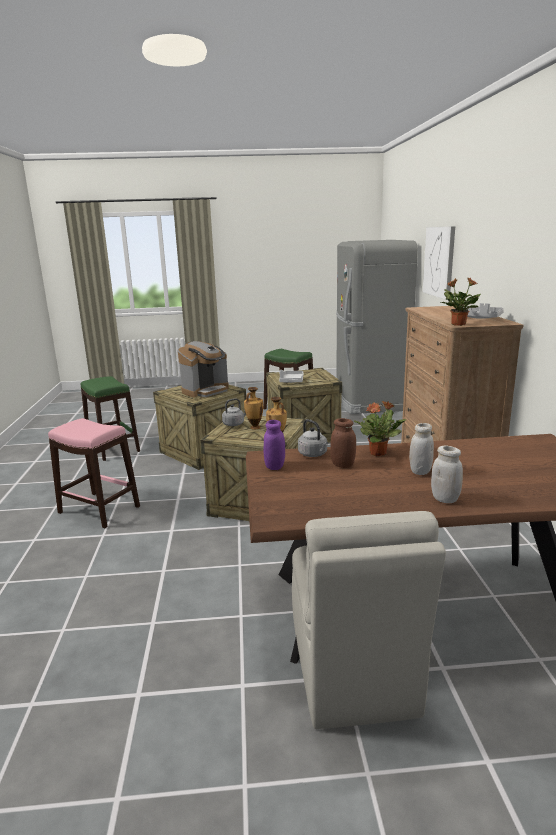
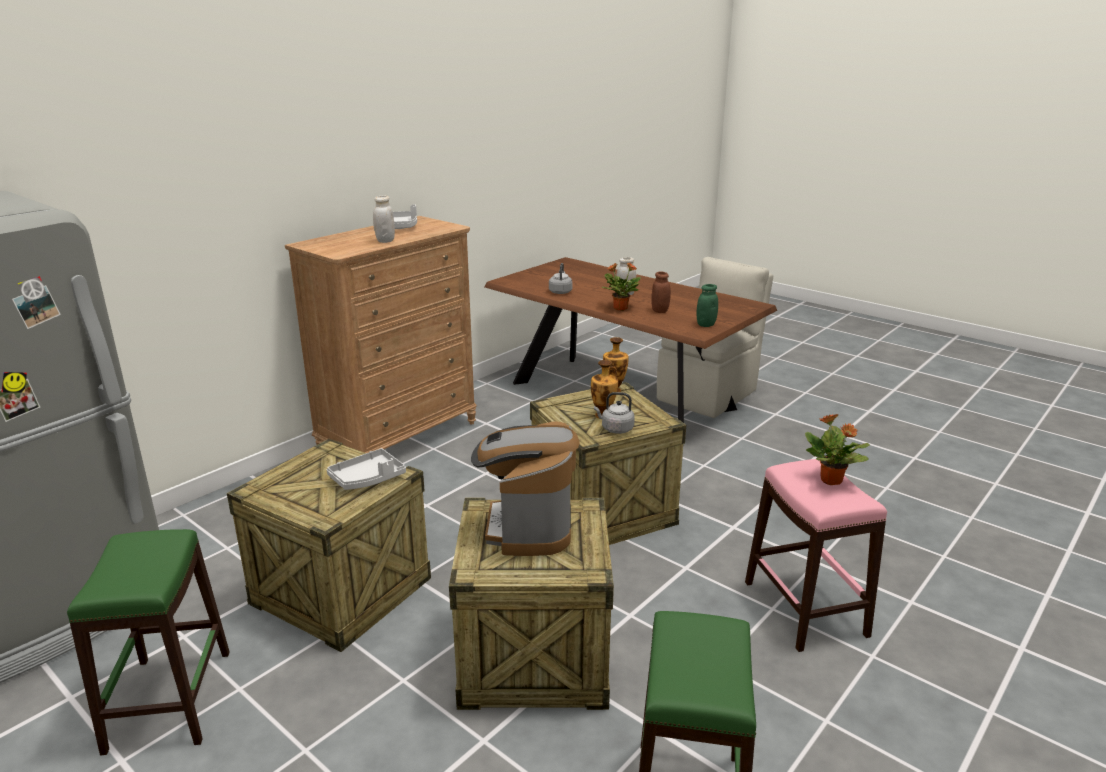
camera: 135 degrees left, 5 degrees up
(206, 391) = (528, 527): coffee machine -> coffee machine turned 90 degrees counterclockwise
(275, 466) = (705, 324): purple jar -> green jar
(313, 454) = (663, 322): grey kettle -> grey kettle (560, 291)
(439, 261) = (145, 208): picture -> none
(445, 499) = (649, 284): white jar -> white jar (385, 241)
(458, 324) = (451, 227): potted plant -> potted plant (831, 481)

